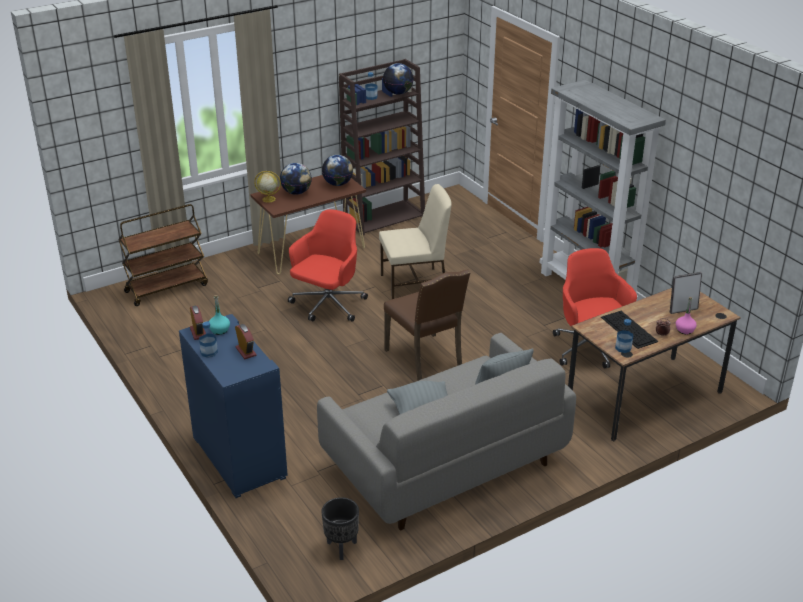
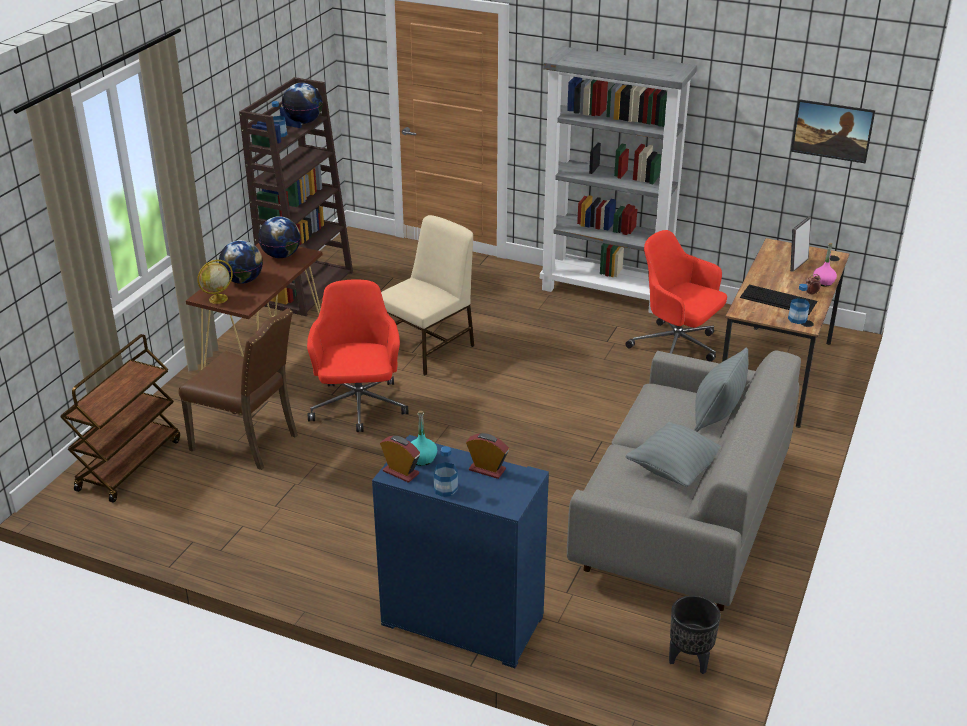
camera: 35 degrees left, 0 degrees up
(426, 359) = (534, 422): brown chair -> brown chair (247, 442)
(750, 216) = (830, 144): none -> picture

